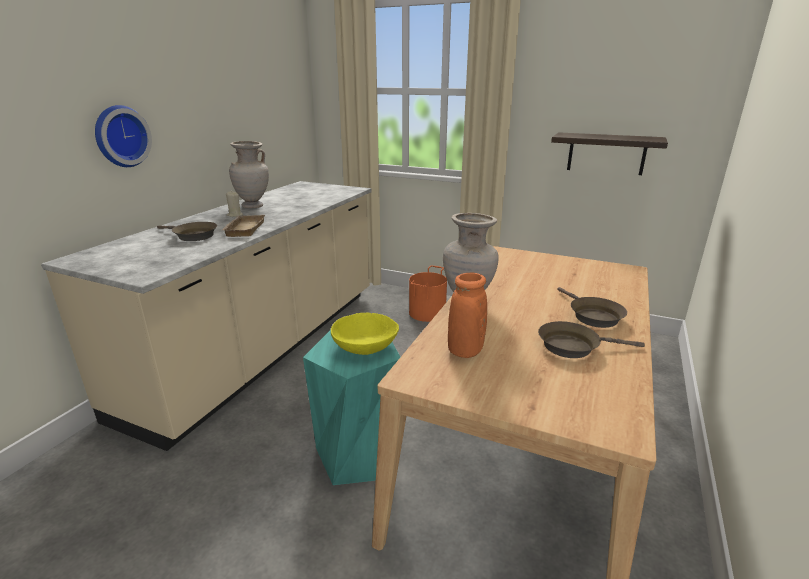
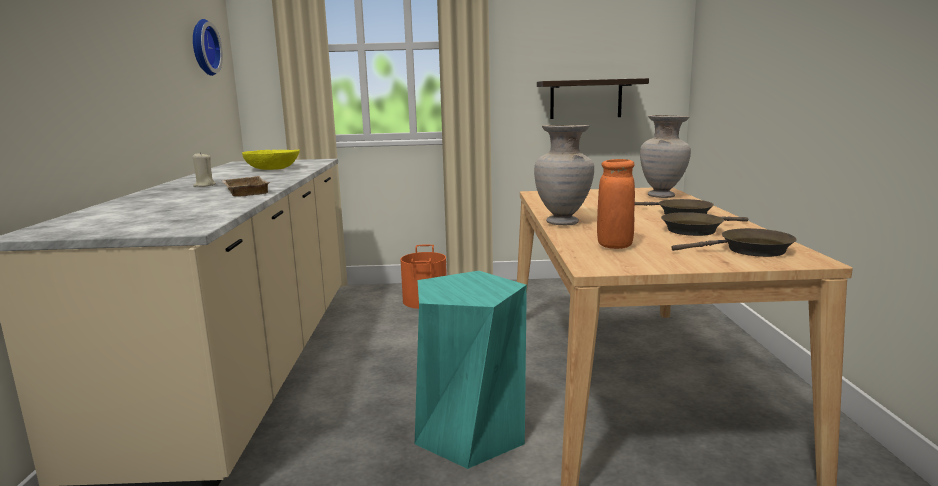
camera: 25 degrees left, 10 degrees down
(120, 136) = (61, 69): wall clock -> wall clock (202, 47)
(192, 236) = (182, 201): brown frying pan -> brown frying pan (750, 250)
(253, 206) = (214, 179): beige vase -> beige vase (662, 196)
(365, 346) = (476, 283): yellow bowl -> yellow bowl (272, 169)

